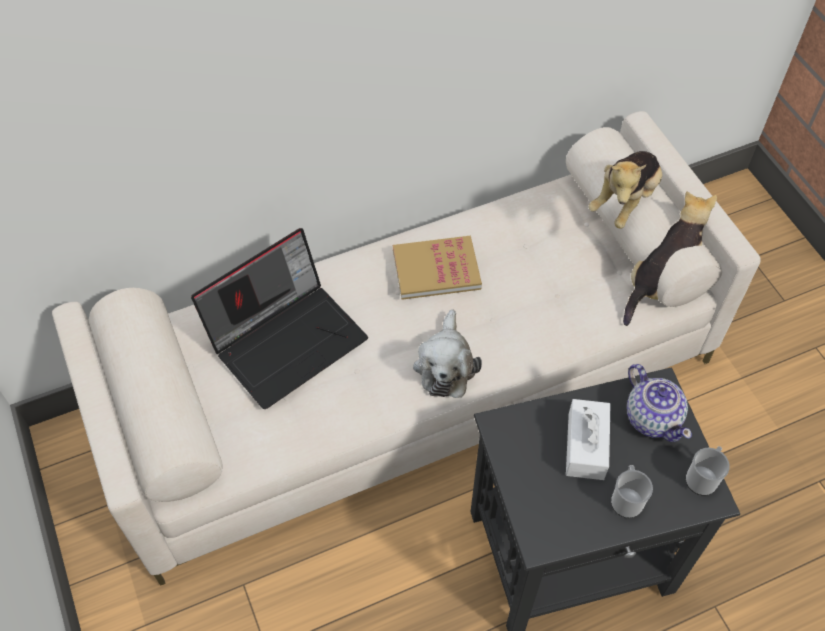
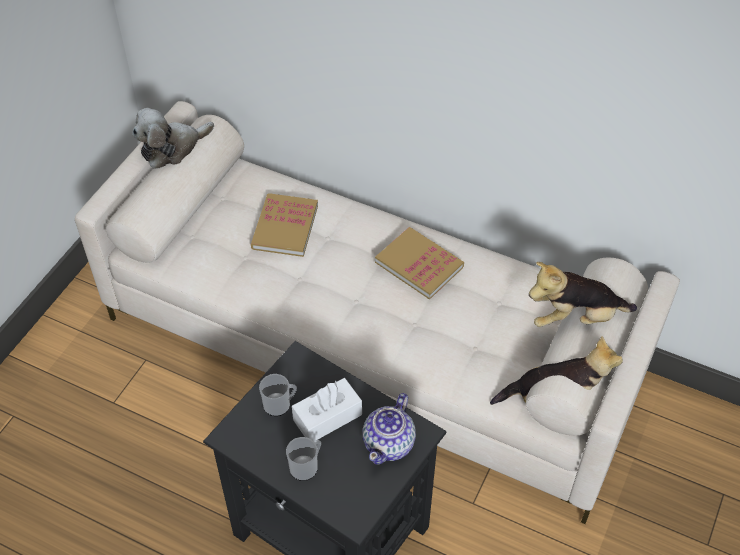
camera: 50 degrees right, 5 degrees down
(288, 339) = (285, 227): laptop -> book
(445, 365) = (348, 320): plush toy -> plush toy (172, 148)
(702, 478) = (367, 503): mug -> mug (280, 404)

